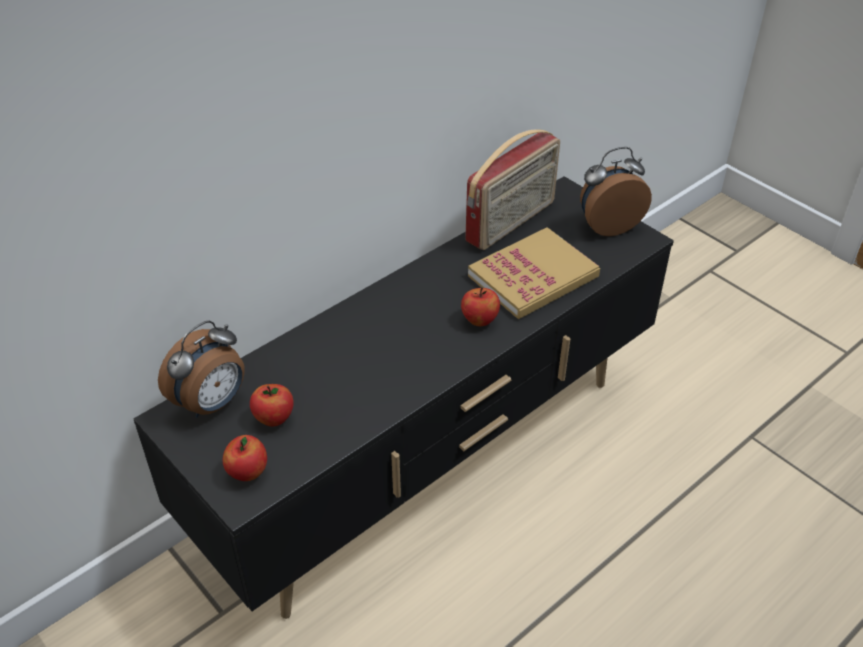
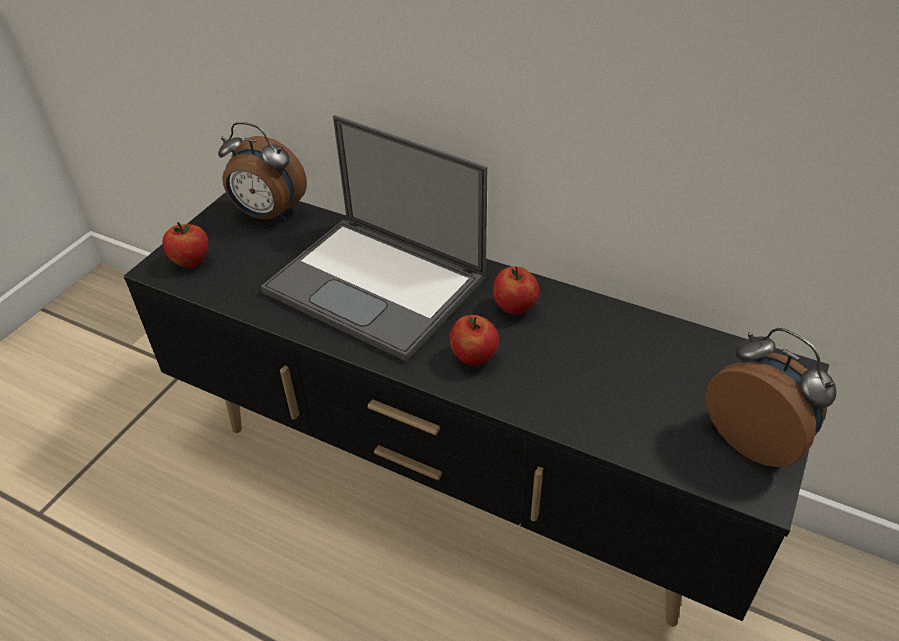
camera: 70 degrees right, 0 degrees up
(274, 418) = (262, 255): apple -> apple (515, 307)
(367, 351) = (378, 285): none -> laptop
(511, 223) = (678, 338): radio -> none
(533, 277) = (585, 385): book -> none

